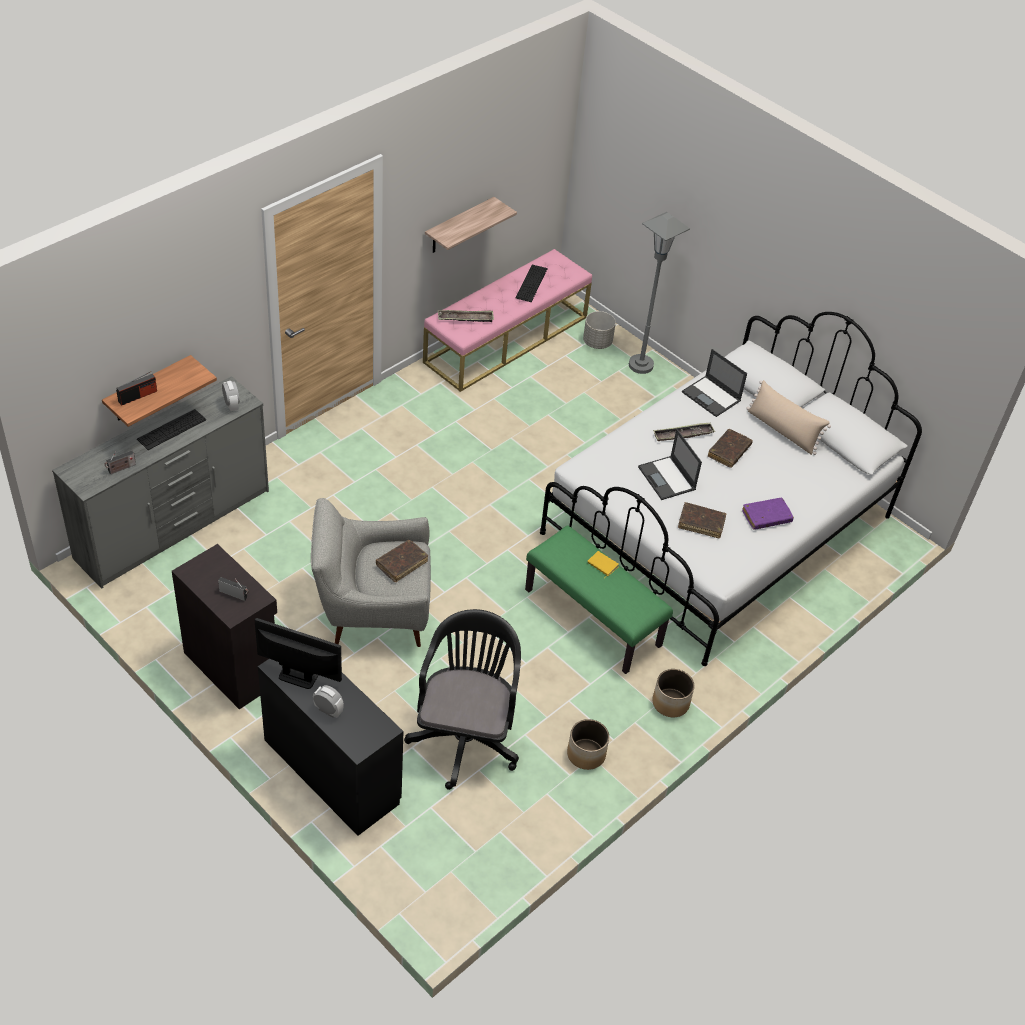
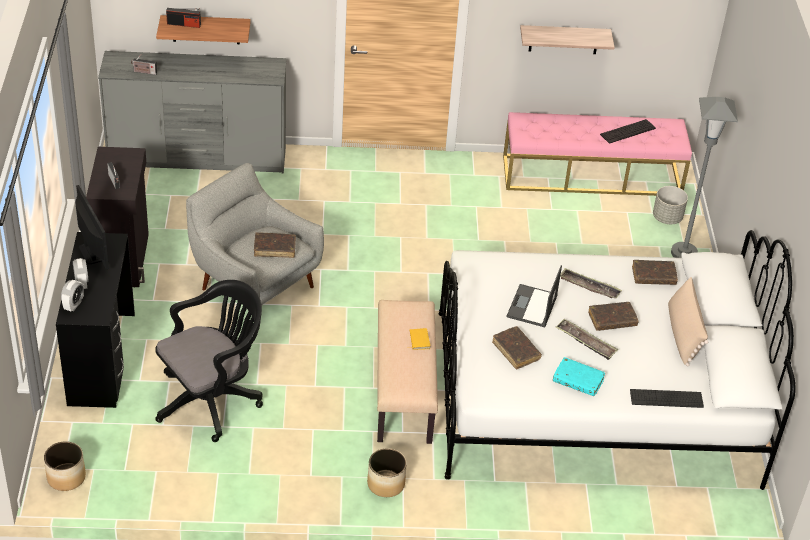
camera: 45 degrees right, 5 degrees down
(171, 429) = (205, 67): keyboard -> keyboard (666, 398)
(231, 405) = (262, 74): alarm clock -> alarm clock (74, 305)
(465, 318) = (539, 127): tray -> tray (585, 342)
(585, 754) = (278, 469): planter -> planter (66, 477)
(593, 617) = (405, 391): green bench -> beige bench
(711, 397) = (653, 276): laptop -> brown book
(766, 517) = (578, 381): purple book -> turquoise book

